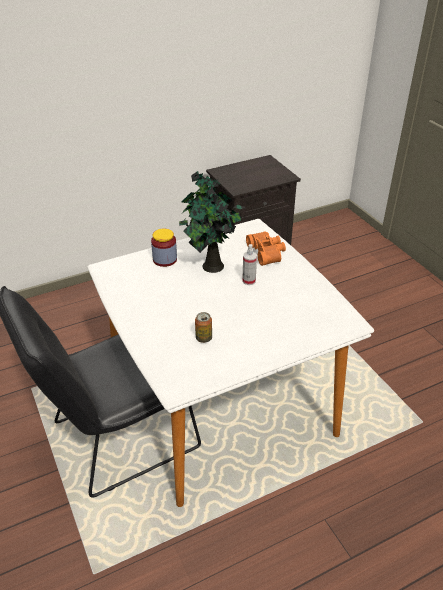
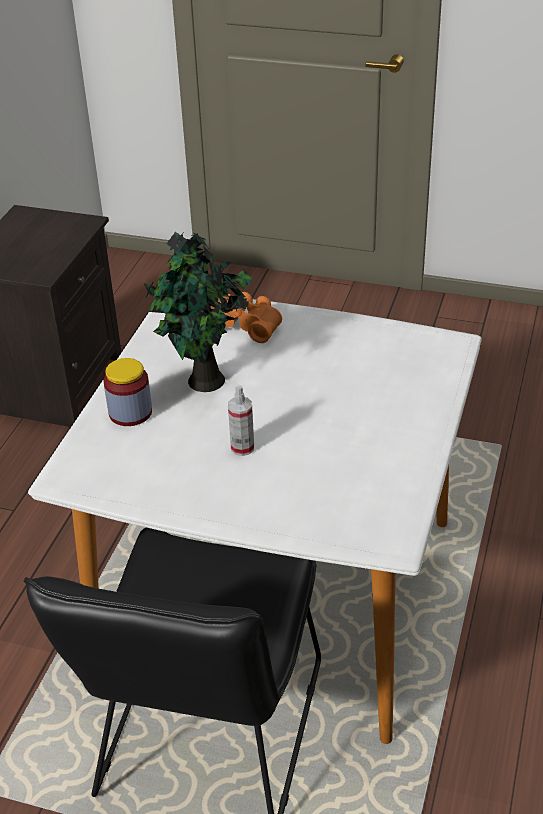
camera: 45 degrees left, 0 degrees up
(203, 338) = (334, 467): can -> none
(249, 281) = (277, 369): spray bottle -> spray bottle (242, 448)

